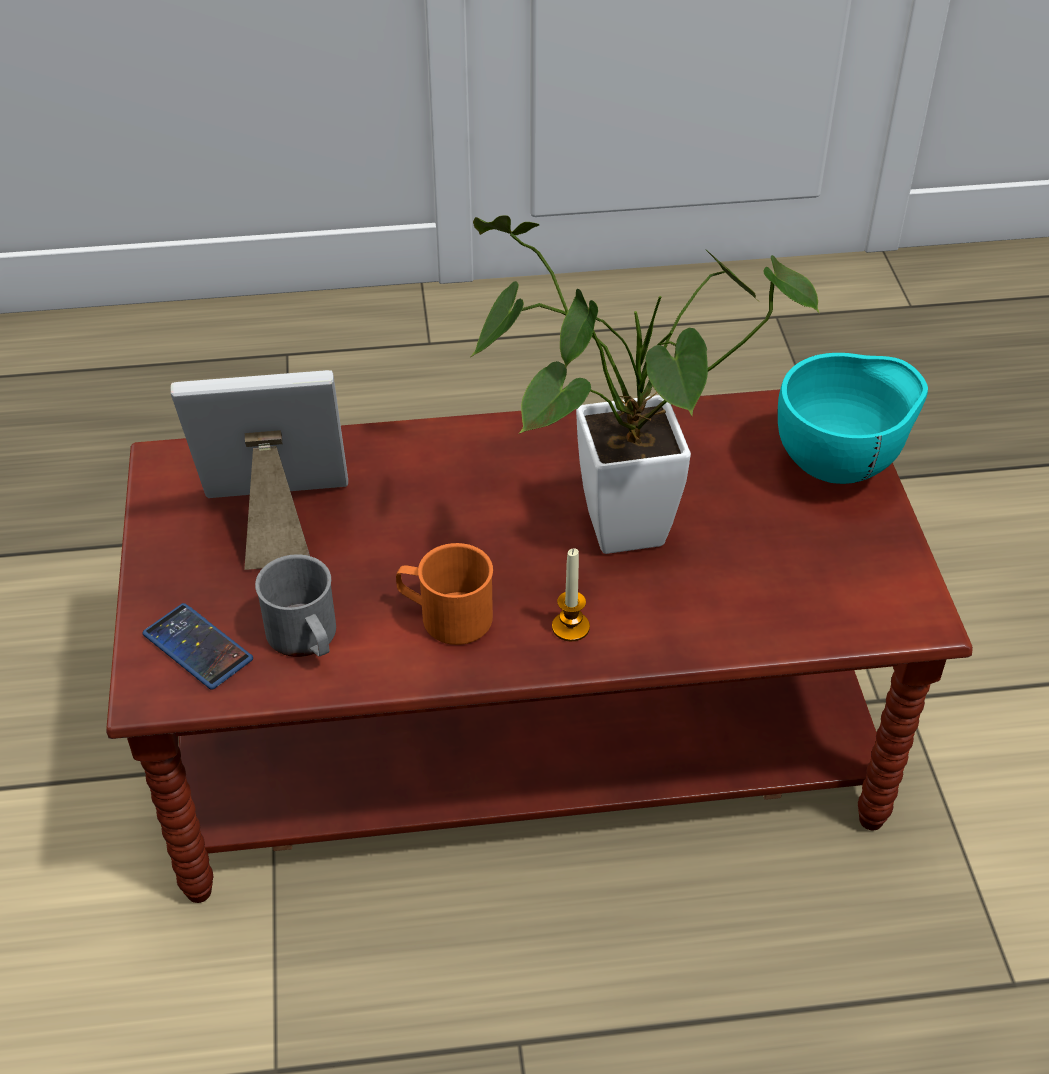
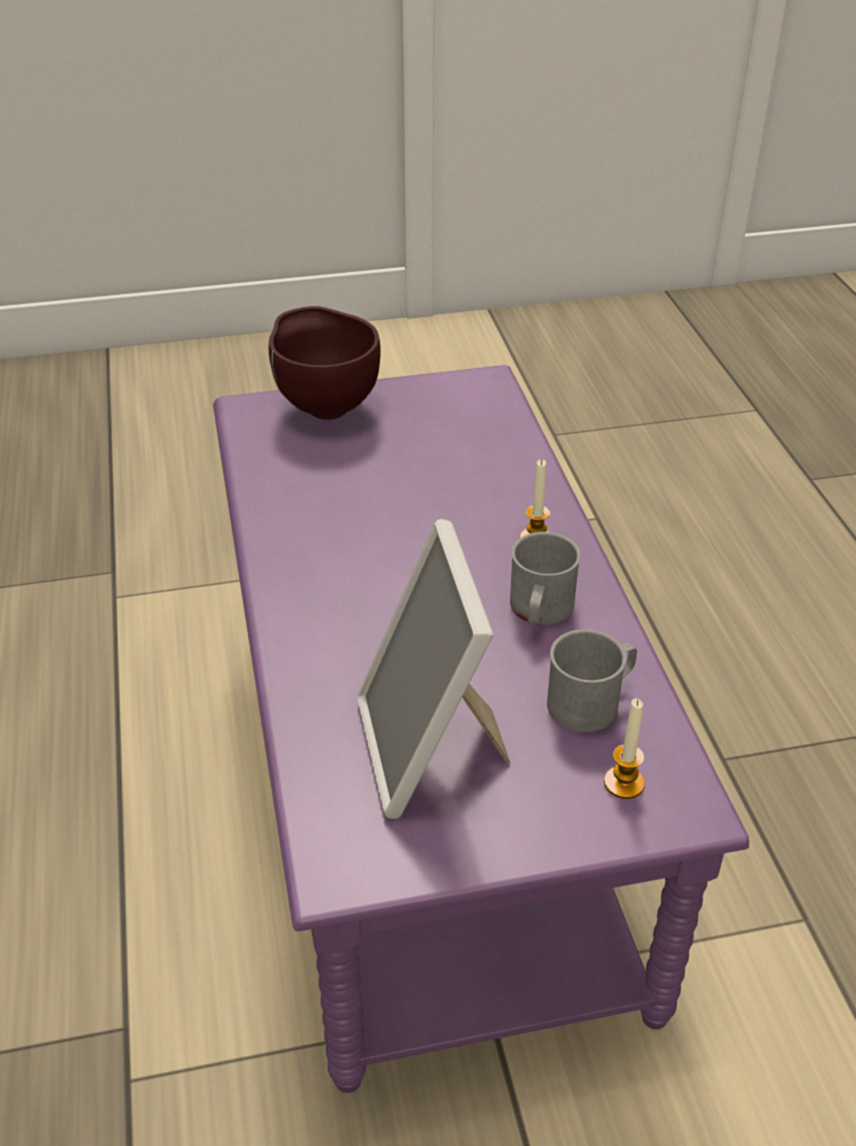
camera: 95 degrees left, 5 degrees down
(198, 647) = (624, 783): phone -> candle
(445, 616) = (539, 612): orange mug -> grey mug
(521, 738) = (428, 778): brown coffee table -> purple coffee table
(605, 531) = (416, 524): potted plant -> none
(840, 466) = (325, 406): turquoise bowl -> brown bowl

